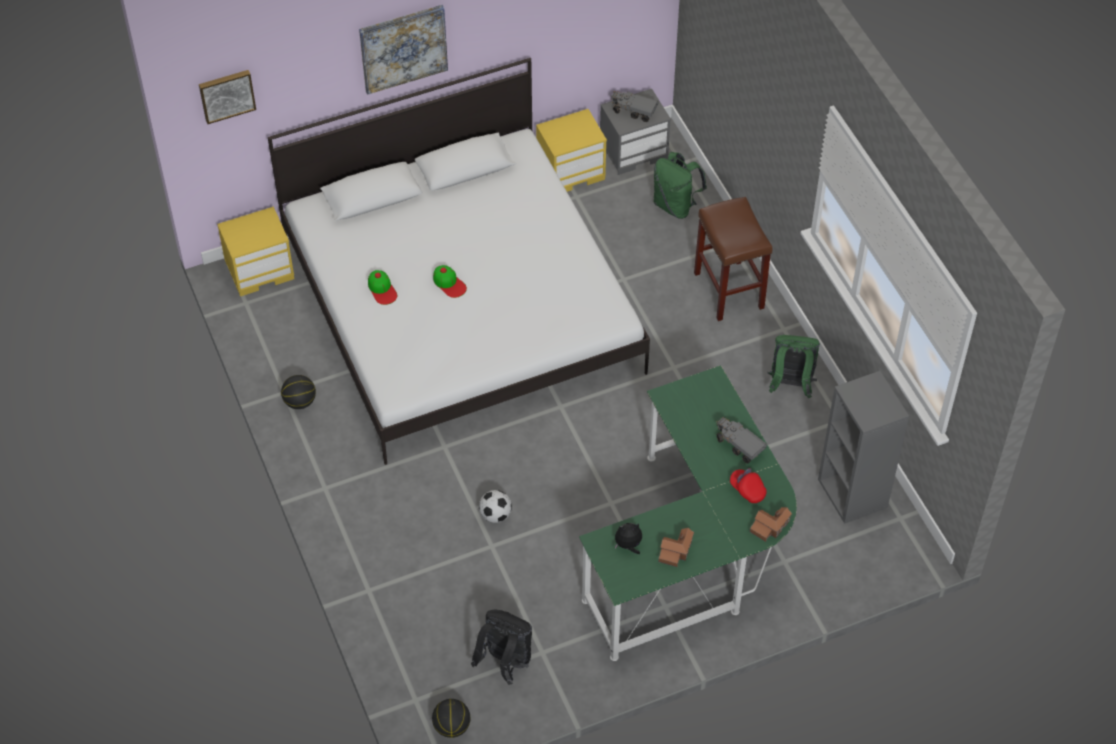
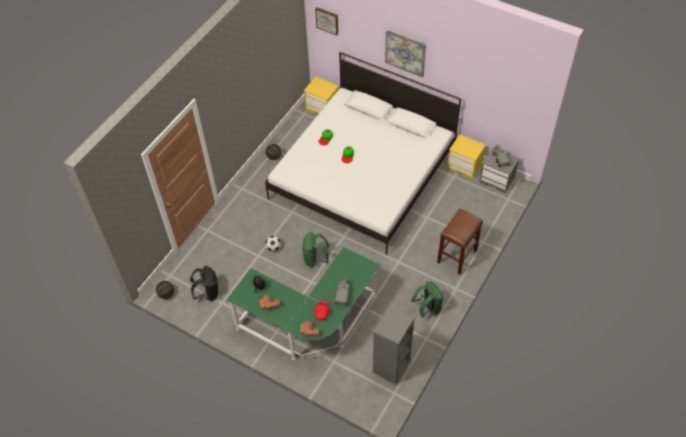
camera: 55 degrees right, 0 degrees up
(675, 205) = (483, 211): green backpack -> green backpack (315, 259)

